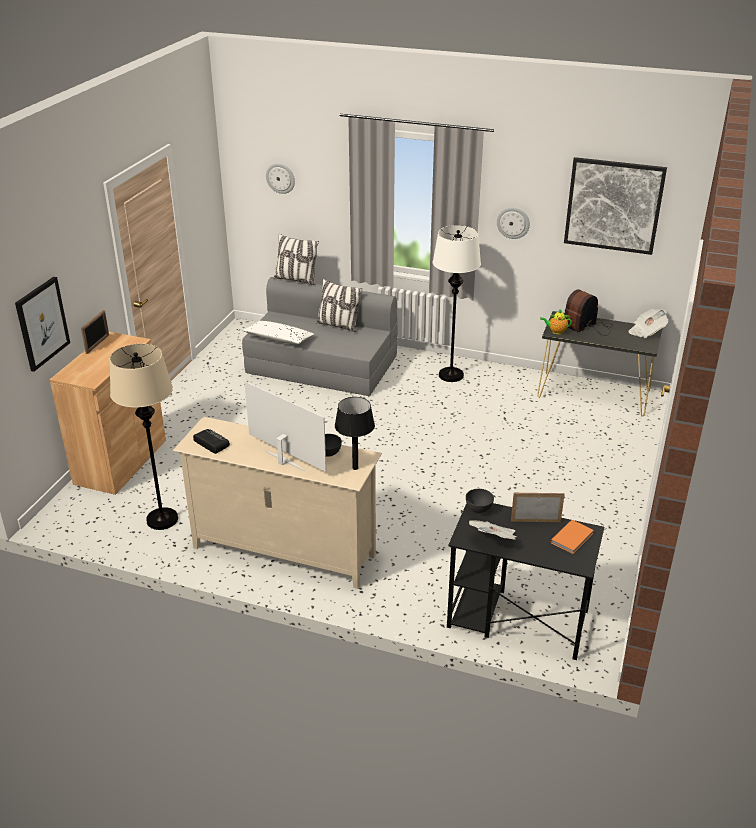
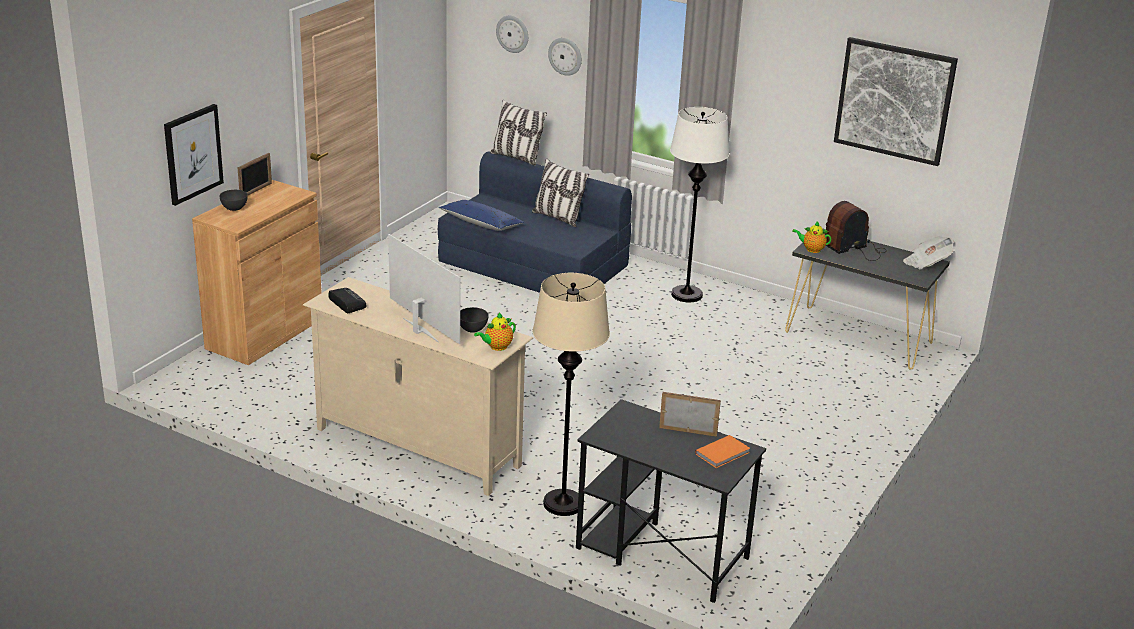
camera: 10 degrees right, 5 degrees down
(162, 519) = (291, 397): beige floor lamp -> beige floor lamp (562, 503)
(278, 339) = (481, 223): white pillow -> blue pillow
(322, 364) = (533, 263): grey sofa -> blue sofa
(355, 468) = (497, 347): black table lamp -> teapot
(478, 509) = (627, 411): grey bowl -> grey bowl (234, 208)
(494, 539) = (631, 442): newspaper -> none
(513, 222) = (776, 111): wall clock -> wall clock (565, 56)

